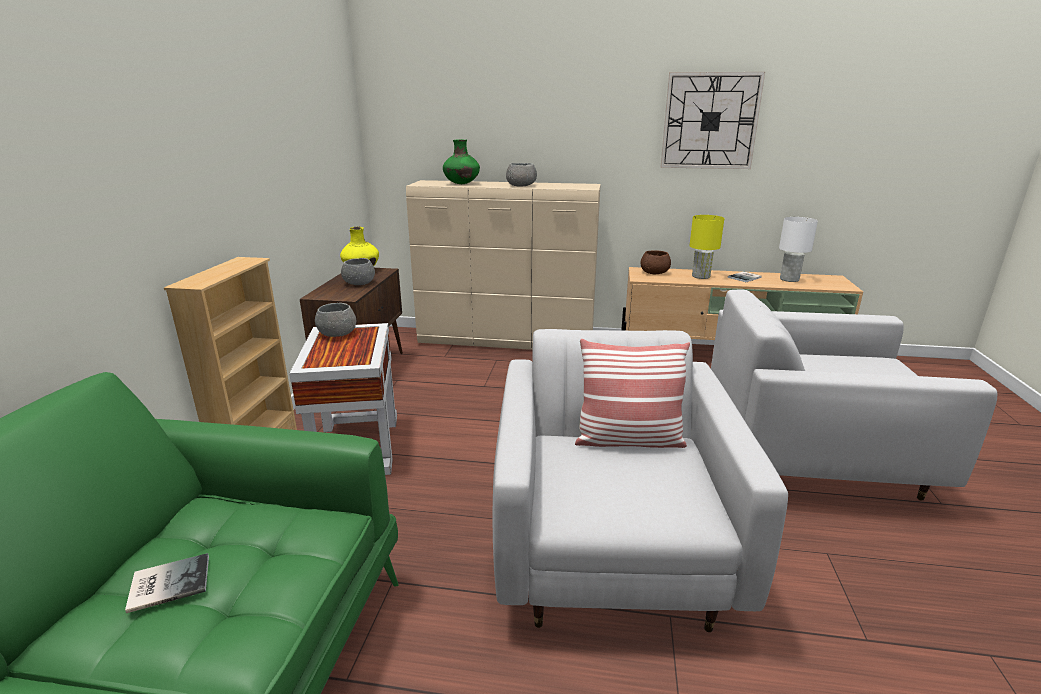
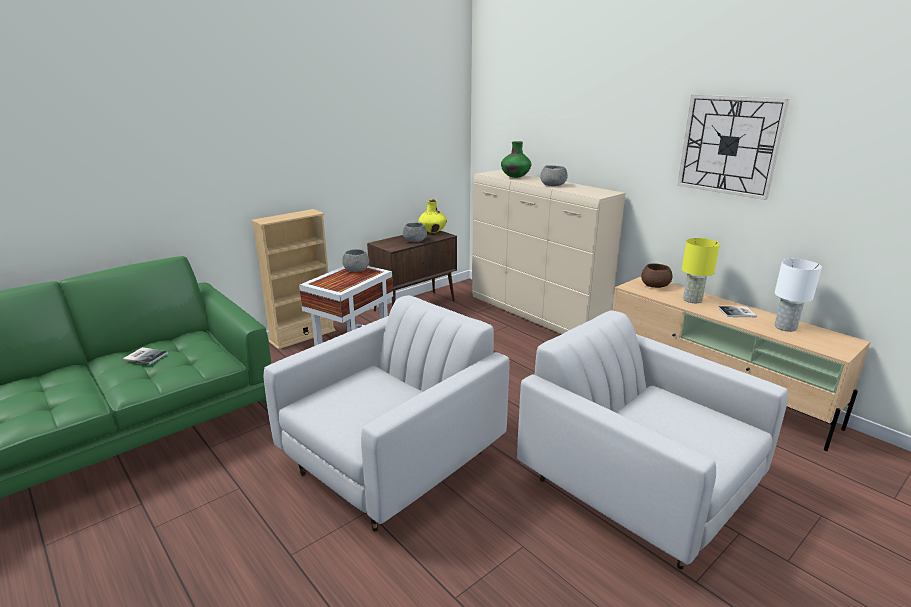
camera: 40 degrees right, 0 degrees up
(628, 440) = (407, 388): pillow -> none

